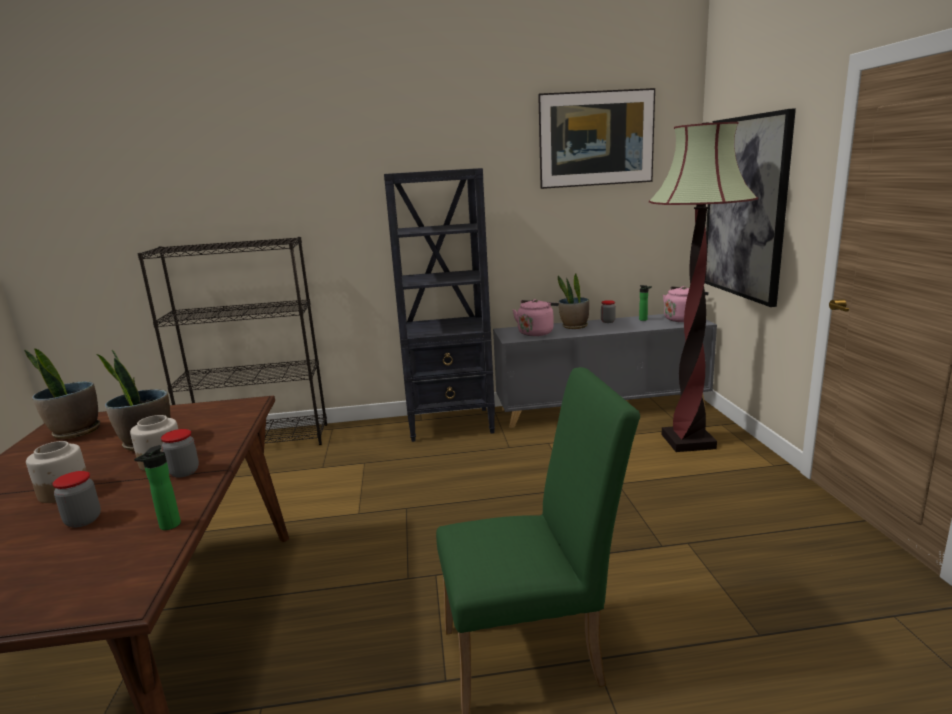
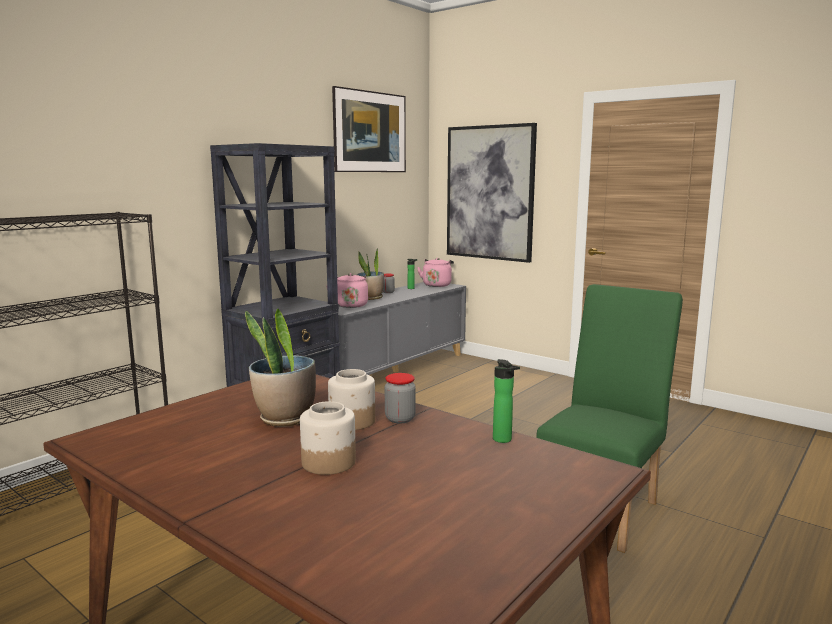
camera: 45 degrees left, 5 degrees down
(75, 432) = (152, 438): potted plant -> none
(83, 520) = (422, 464): jar -> none
(687, 441) = (484, 376): floor lamp -> none

